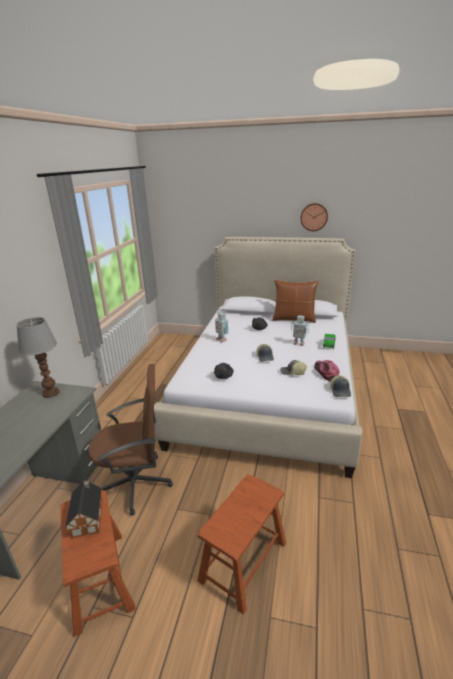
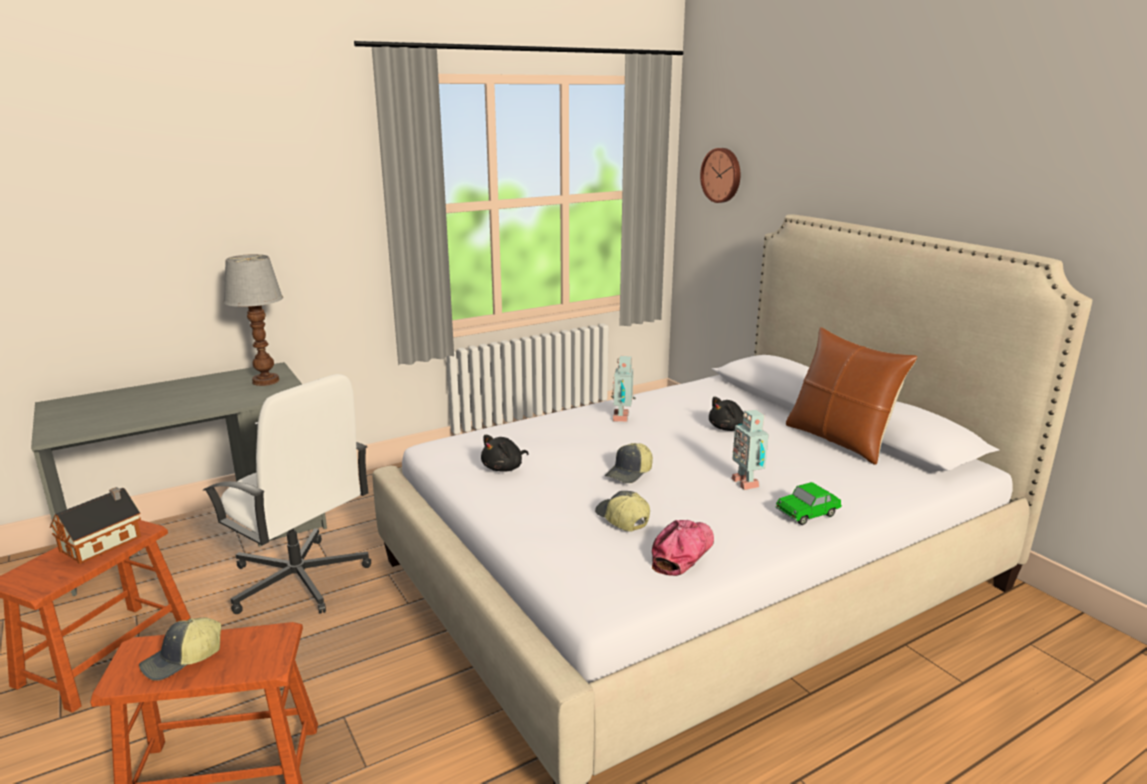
camera: 45 degrees right, 5 degrees down
(135, 483) = (299, 580): brown office chair -> white office chair
(314, 217) = (997, 189): wall clock -> wall clock (722, 175)
(340, 391) = (634, 596): cap -> cap (183, 660)

